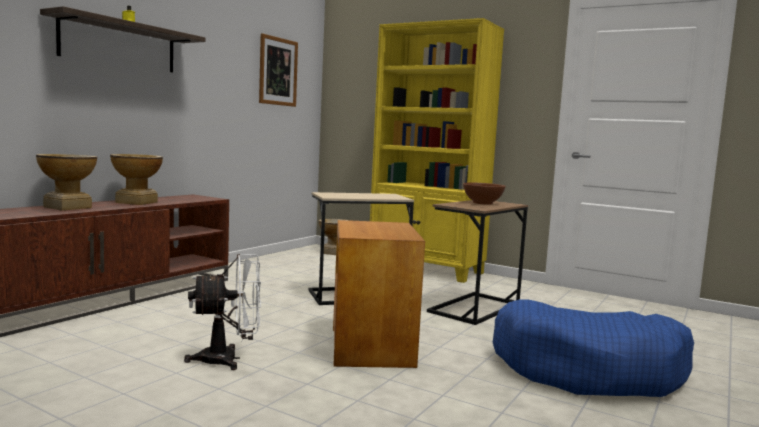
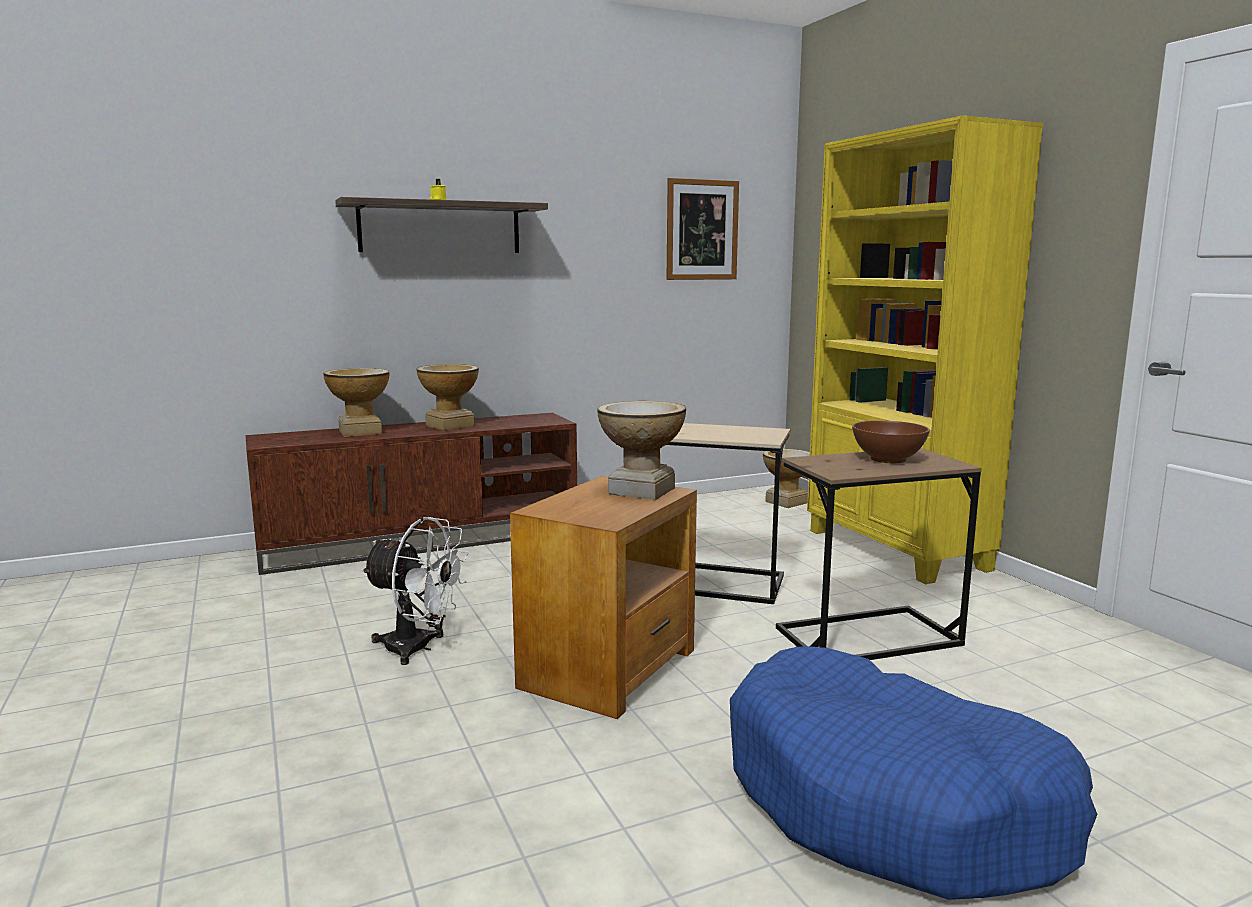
camera: 35 degrees right, 5 degrees up
(383, 224) = (641, 491): none -> vase

